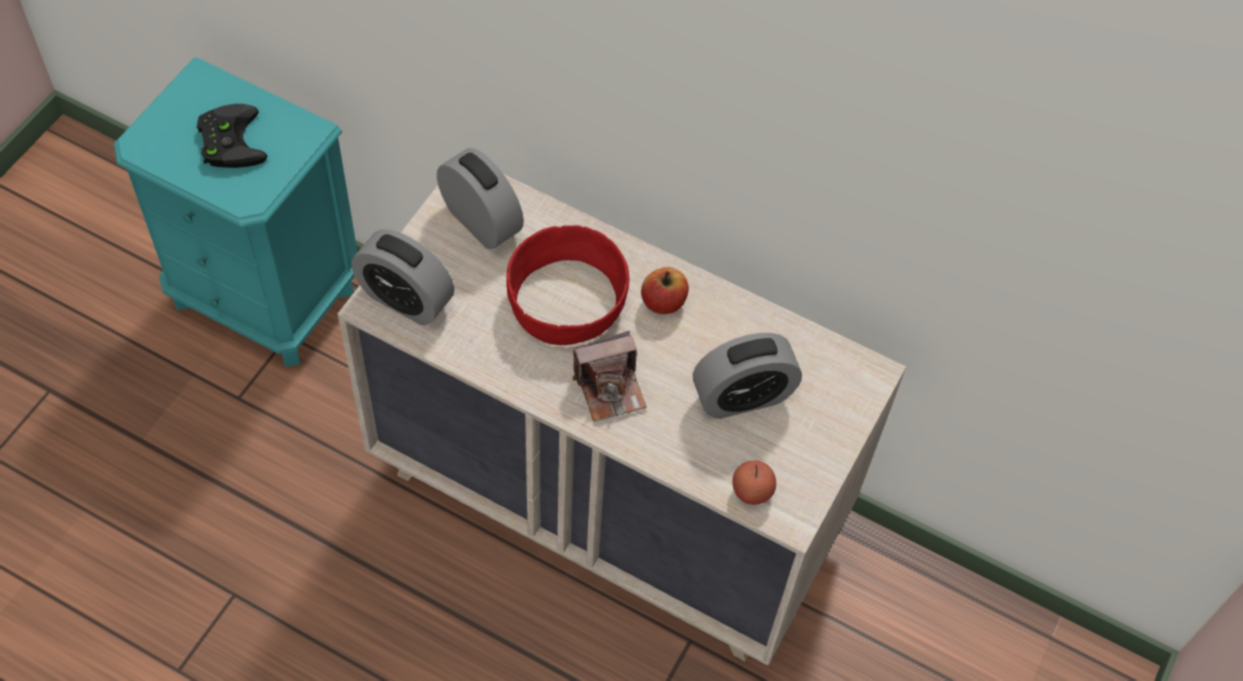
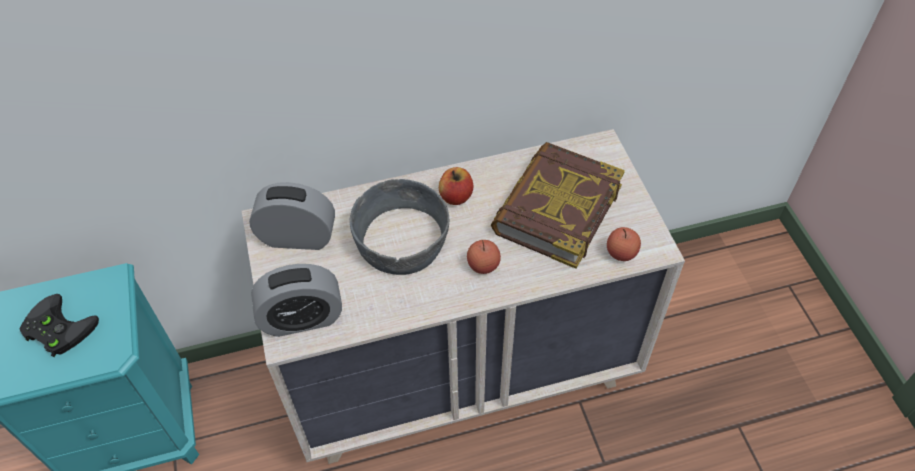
camera: 40 degrees left, 5 degrees down
(567, 299) = (401, 238): red bowl -> grey bowl
(610, 388) = (483, 265): camera -> apple
(742, 396) = (556, 209): alarm clock -> book

